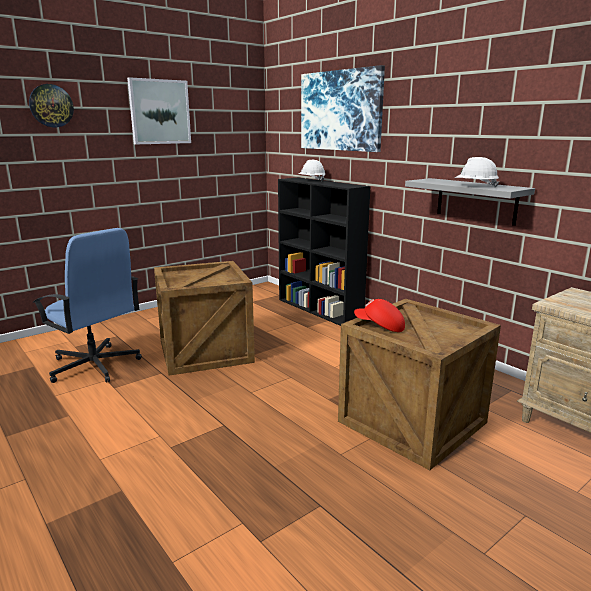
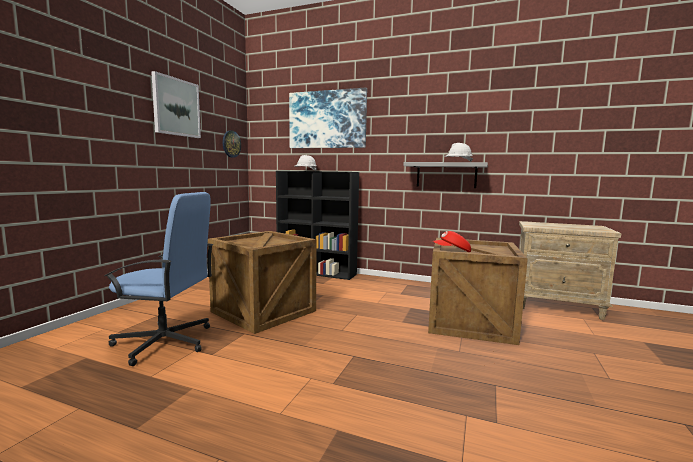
camera: 30 degrees left, 10 degrees down
(51, 106) = (81, 81): wall clock -> wall clock (231, 144)

